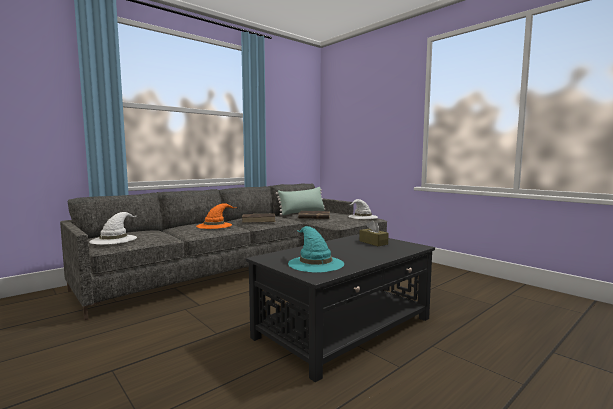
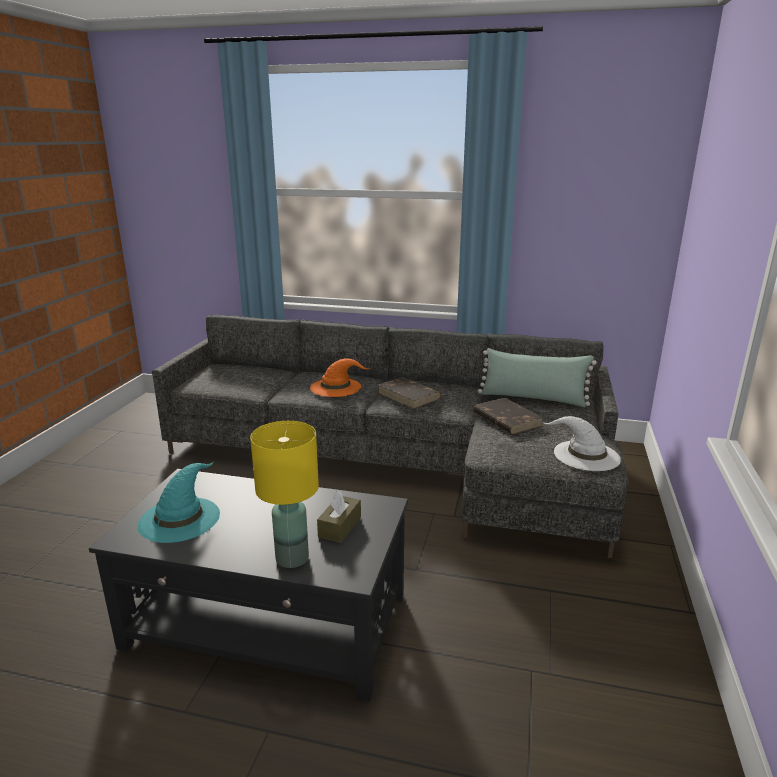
camera: 55 degrees right, 15 degrees up
(114, 239) = (212, 376): white hat -> none
(391, 251) = (293, 558): none -> yellow table lamp

